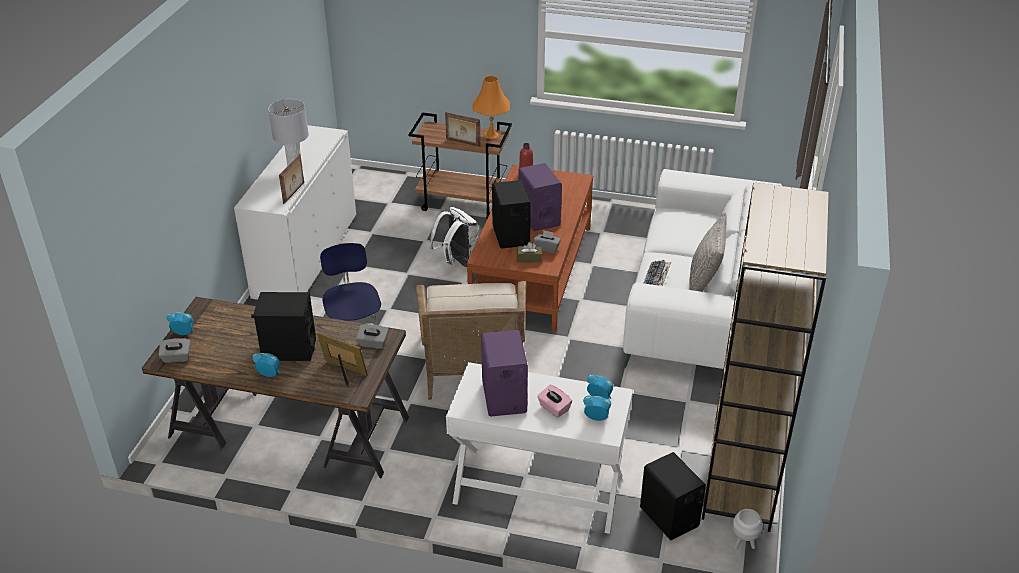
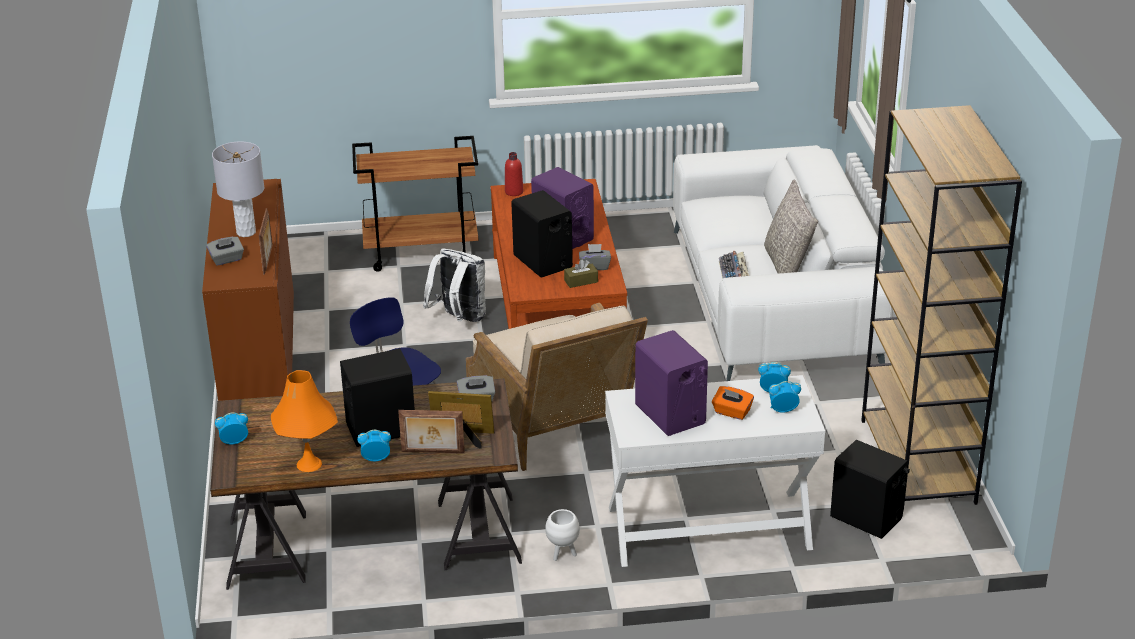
camera: 20 degrees left, 5 degrees down
(176, 358) = (247, 469): grey tissue box -> grey tissue box (227, 259)
(306, 255) = (259, 352): white cabinet -> brown cabinet
(462, 143) = (423, 169): picture frame -> picture frame (432, 452)
(491, 135) = (452, 154): orange table lamp -> orange table lamp (309, 464)
(554, 408) = (732, 412): pink tissue box -> orange tissue box
(743, 543) = (957, 522): white planter -> white planter (562, 554)

